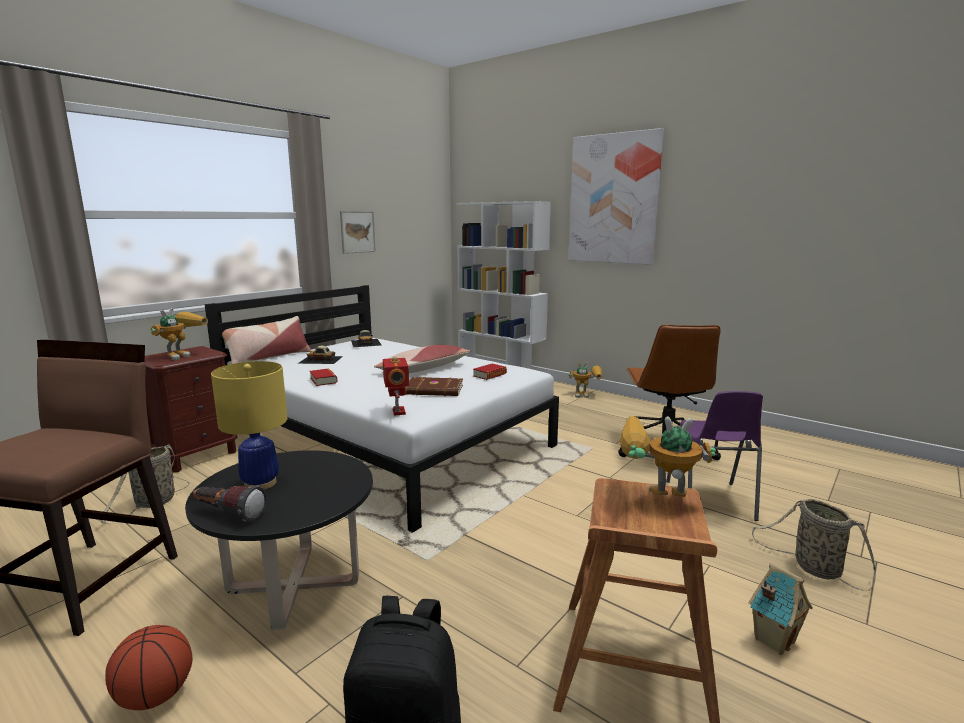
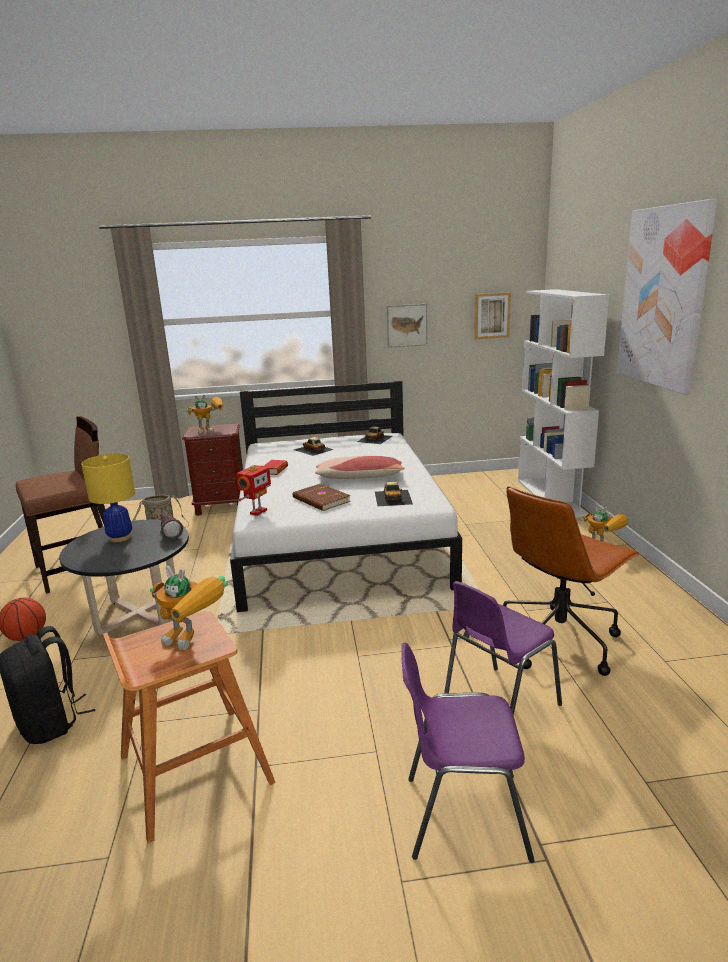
camera: 45 degrees right, 5 degrees up
(228, 514) = (78, 550): flashlight -> flashlight (169, 532)
(268, 357) = (288, 439): pillow -> none
(419, 226) = (491, 315): none -> picture
(489, 375) = (393, 497): book -> toy car
(653, 500) = (194, 640): toy robot -> toy robot turned 150 degrees clockwise
(773, 640) = (303, 827): toy house -> none
(813, 567) = (462, 815): basket -> purple chair

